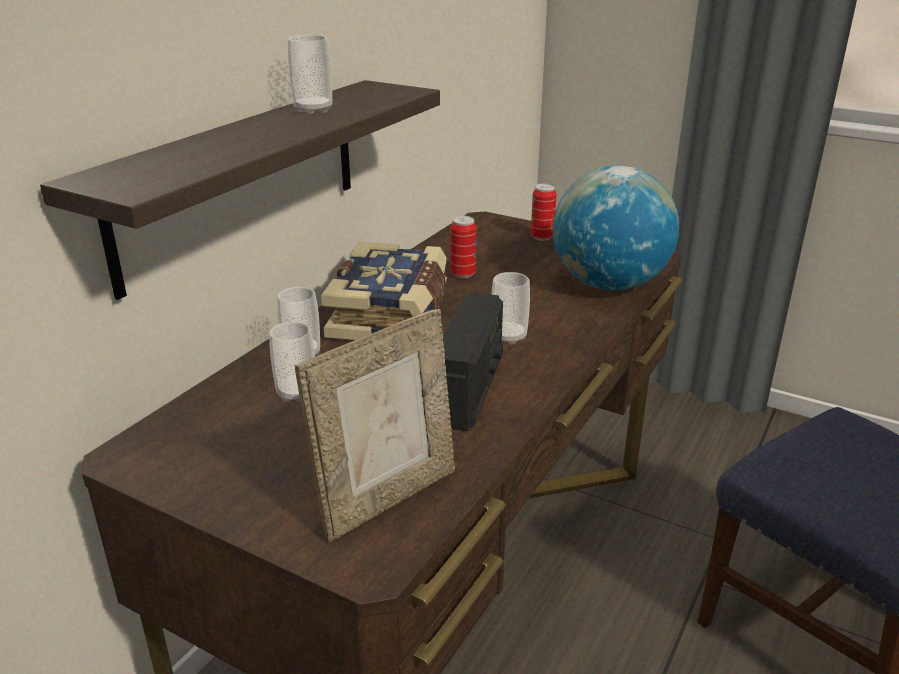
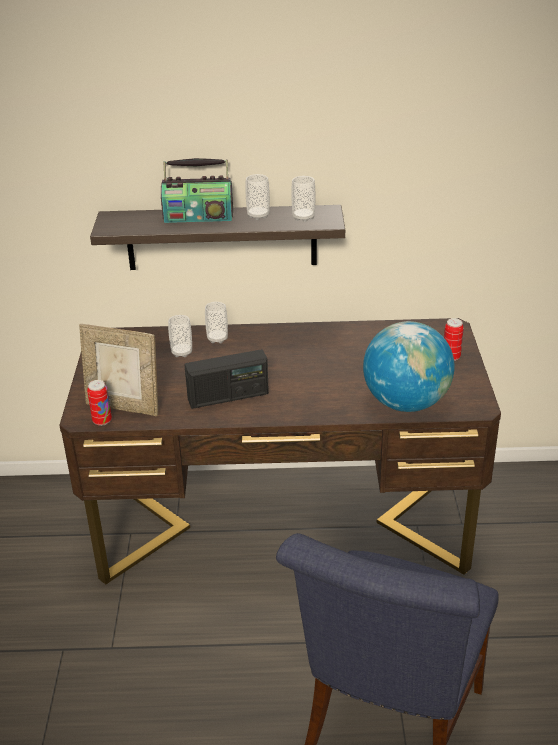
camera: 60 degrees right, 5 degrees up
(238, 134) = (198, 216): none -> radio
(392, 314) = (283, 346): book -> none
(462, 274) = (359, 349): can -> can (102, 421)
(509, 337) = (296, 390): cup -> cup (303, 217)

